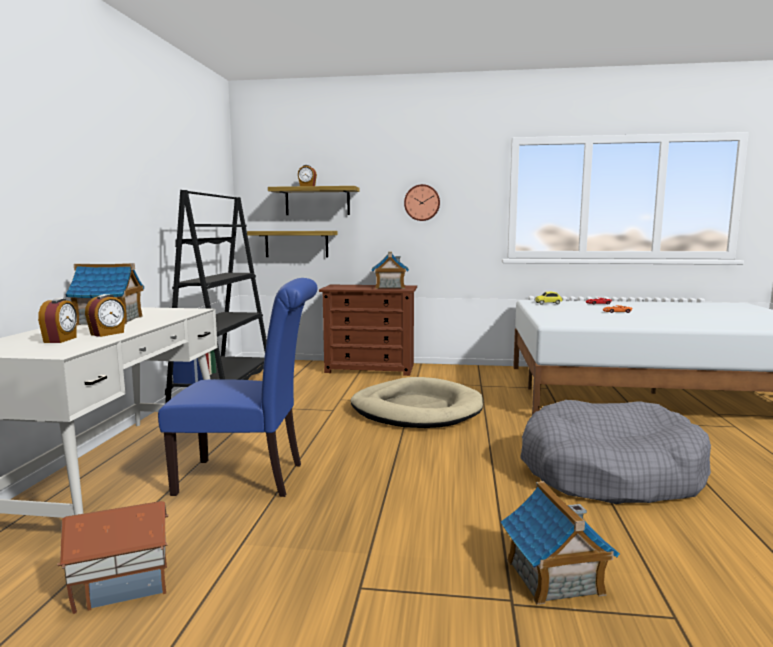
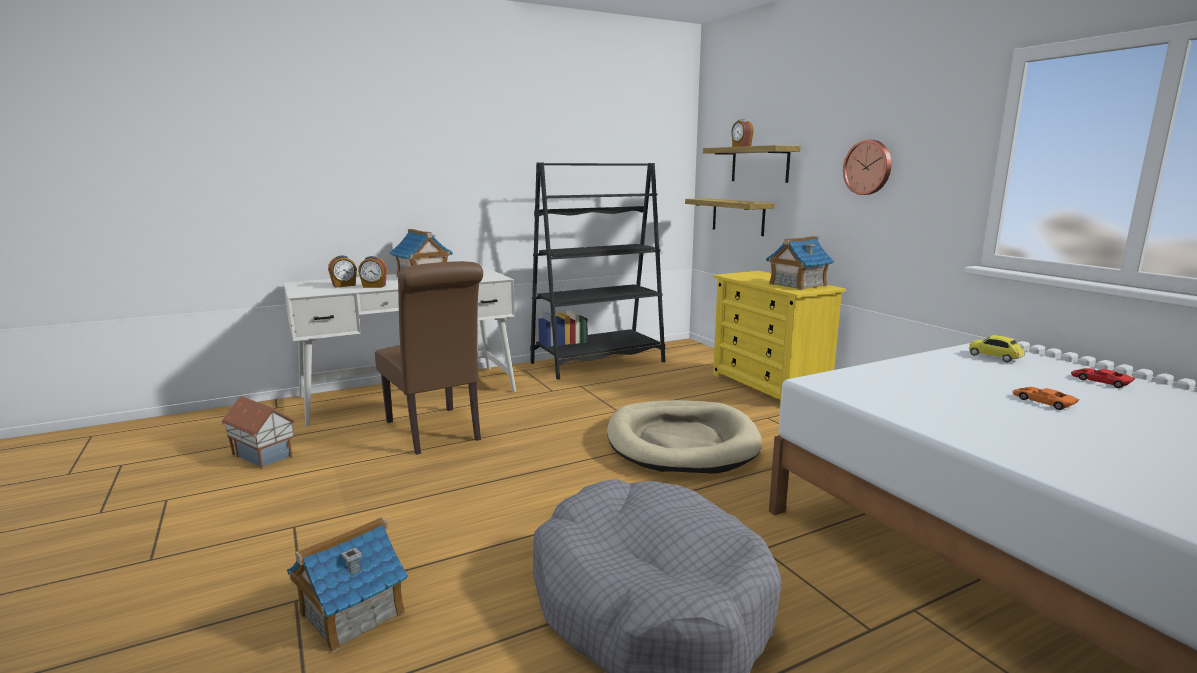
camera: 55 degrees right, 5 degrees up
(249, 478) = (436, 432): blue chair -> brown chair
(370, 368) = (769, 386): brown dresser -> yellow dresser

